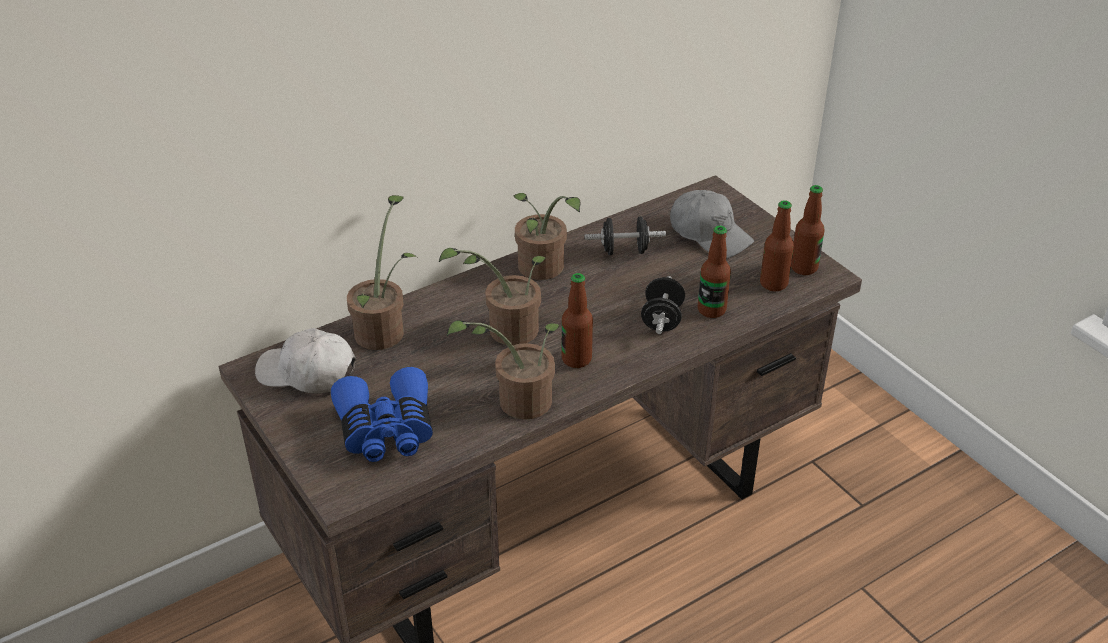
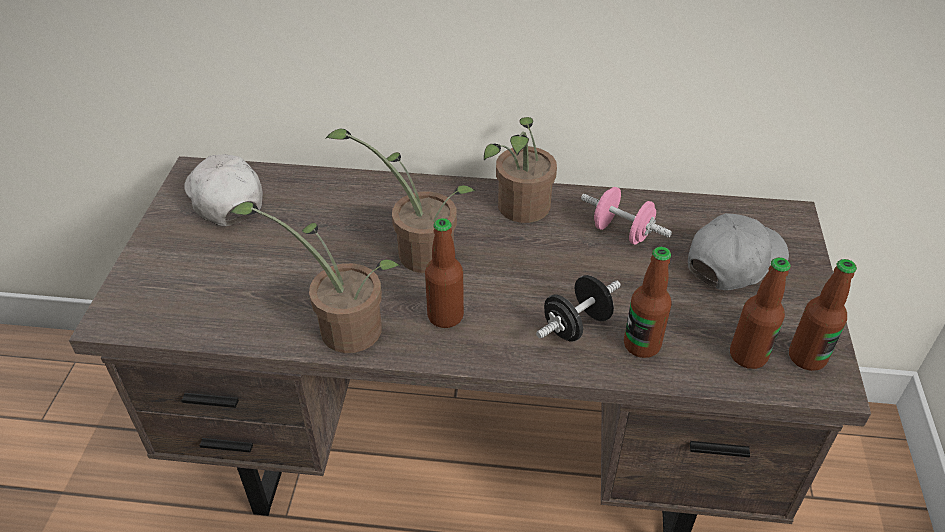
camera: 40 degrees right, 5 degrees up
(384, 329) = (325, 192): potted plant -> none
(386, 430) = (213, 284): blue binoculars -> none
(624, 251) = (622, 232): black dumbbell -> pink dumbbell
(709, 234) = (734, 261): grey cap -> grey cap turned 120 degrees counterclockwise

